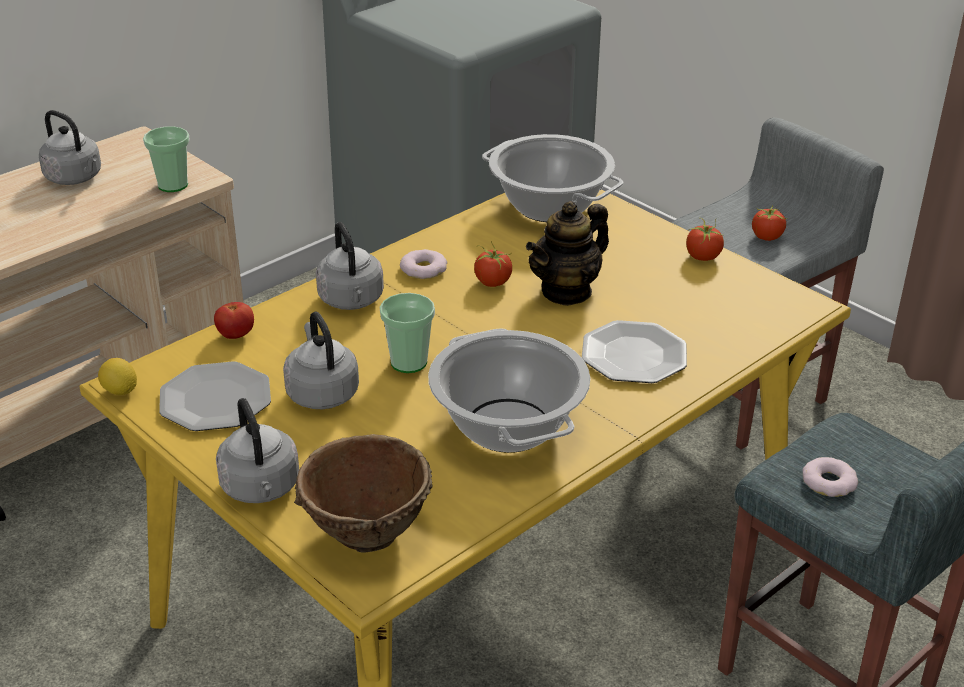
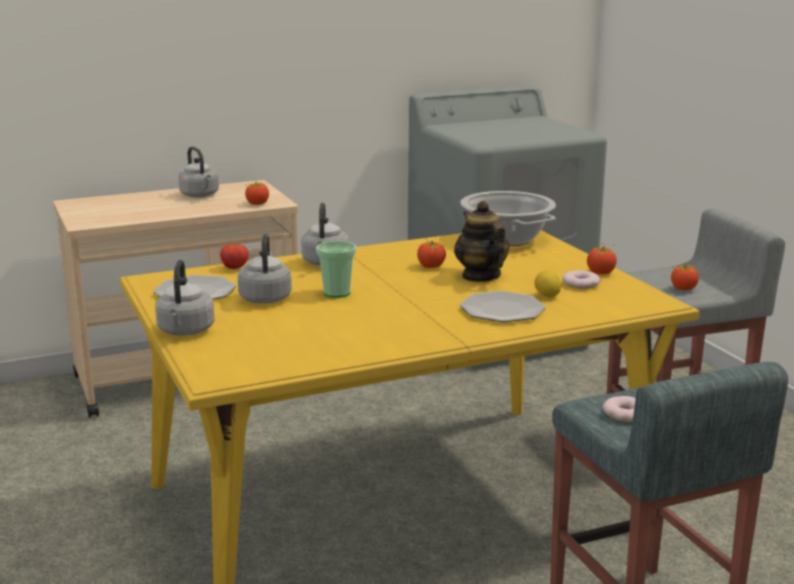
camera: 20 degrees right, 15 degrees down
(120, 391) = (140, 281): lemon -> lemon (547, 296)
(173, 185) = (257, 204): cup -> tomato
(366, 532) = (234, 359): brown bowl -> none
(423, 269) = (388, 255): donut -> donut (581, 284)
(507, 426) = (377, 328): cooking pot -> none
(566, 291) = (481, 276): teapot -> teapot turned 90 degrees clockwise

